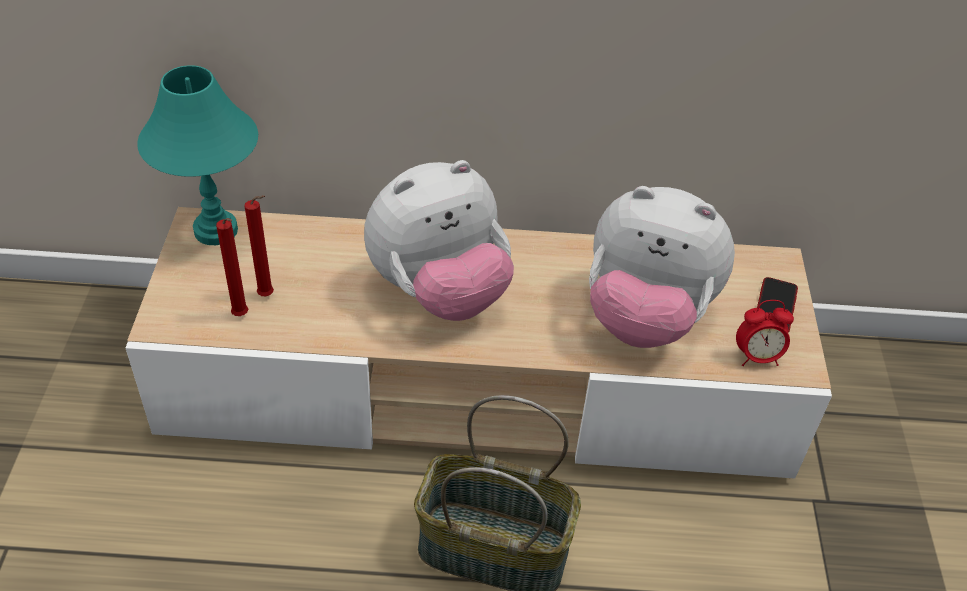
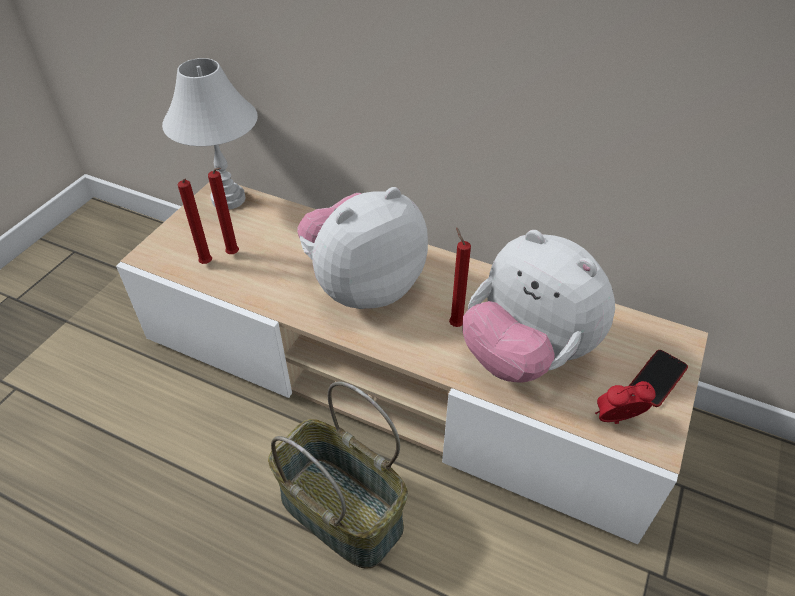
camera: 25 degrees right, 0 degrees up
(215, 230) = (228, 198): turquoise table lamp -> white table lamp
(439, 292) = (363, 286): plush toy -> plush toy turned 150 degrees clockwise
(559, 306) = (454, 324): none -> red candle
(757, 357) = (615, 421): alarm clock -> alarm clock turned 150 degrees clockwise

